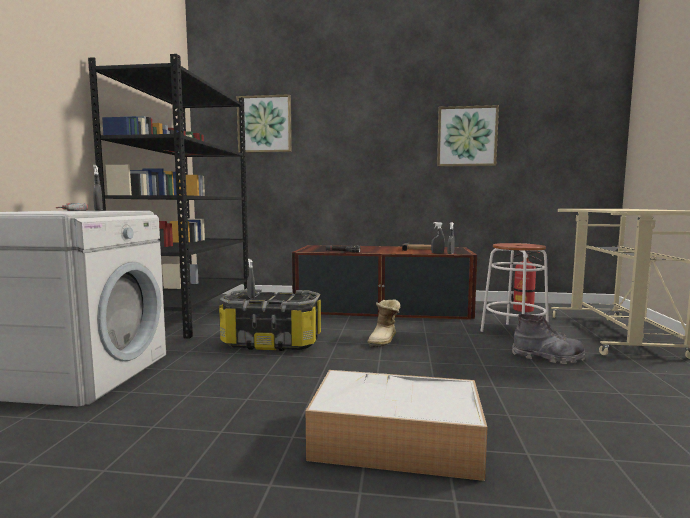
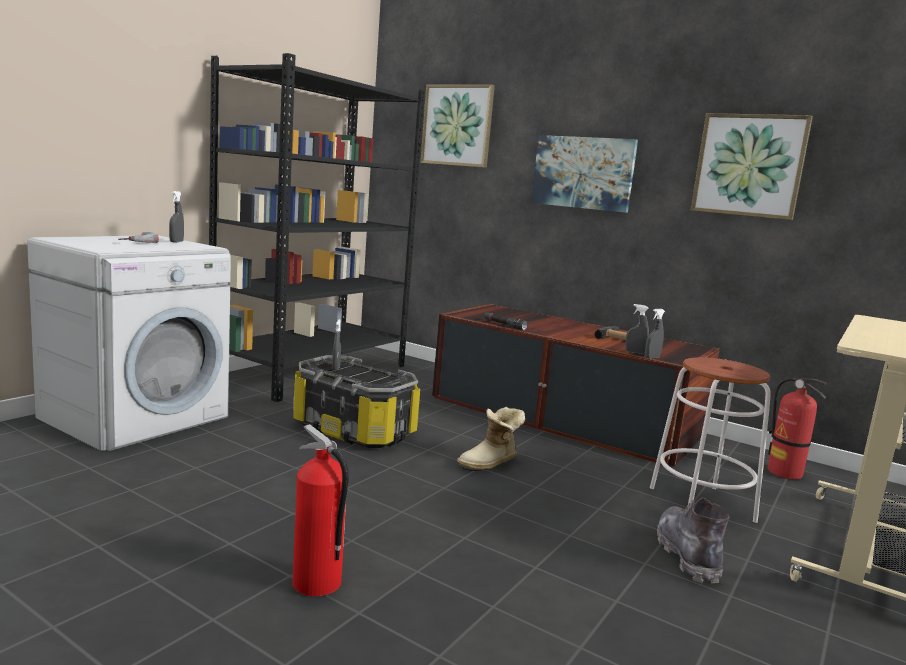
camera: 25 degrees right, 5 degrees up
(363, 149) = (583, 173): none -> picture
(393, 440) = (316, 584): storage box -> fire extinguisher
(547, 357) = (687, 555): grey boot -> grey boot turned 135 degrees counterclockwise

